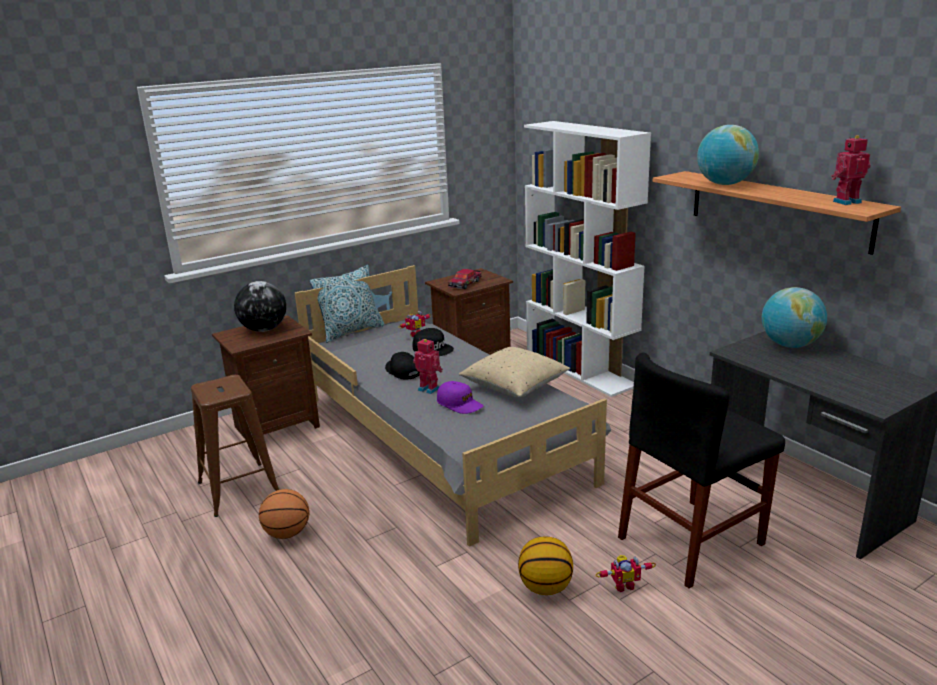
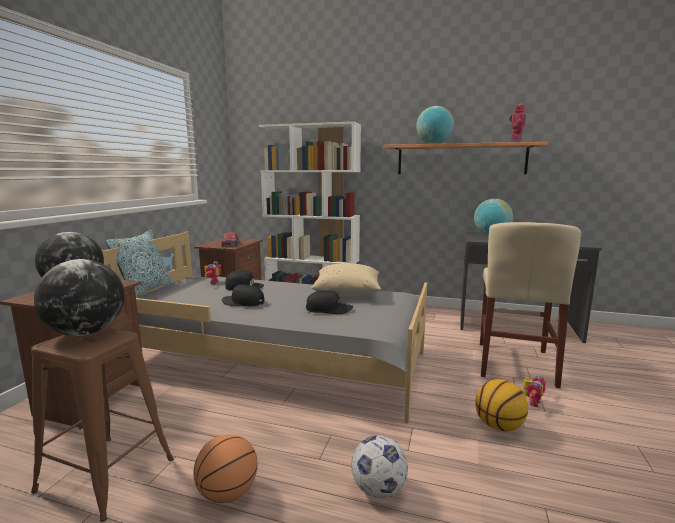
camera: 40 degrees left, 10 degrees down
(226, 382) = (87, 333): none -> globe
(376, 579) = (378, 489): none -> football
(429, 388) = (286, 307): toy robot -> none
(459, 404) = (329, 309): purple cap -> black cap
(691, 541) = (515, 363): black chair -> beige chair

